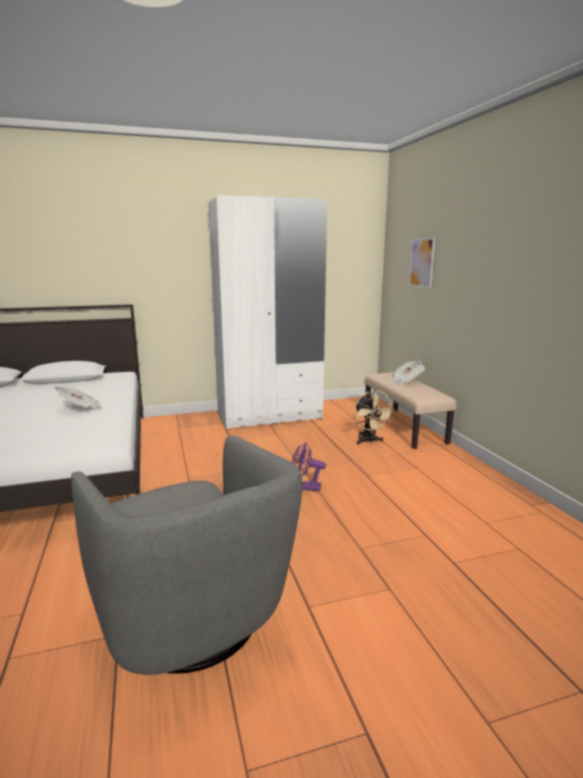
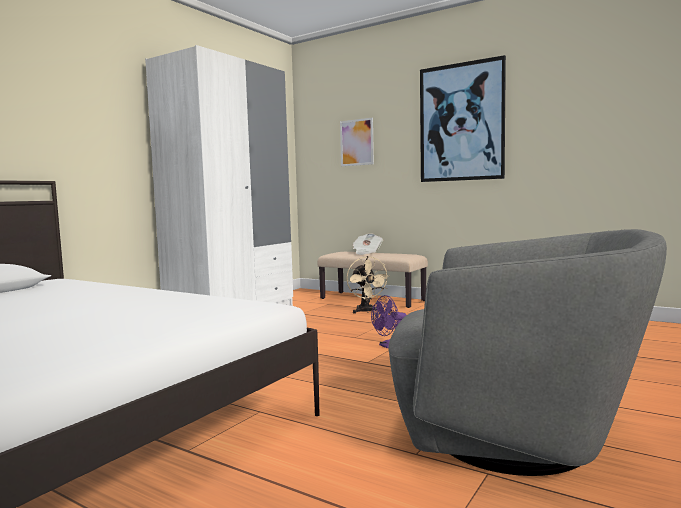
camera: 40 degrees left, 10 degrees down
(81, 409) = (120, 300): newspaper -> none
(369, 441) = (366, 311): beige fan -> beige fan turned 45 degrees clockwise
(504, 253) = (461, 122): none -> picture

